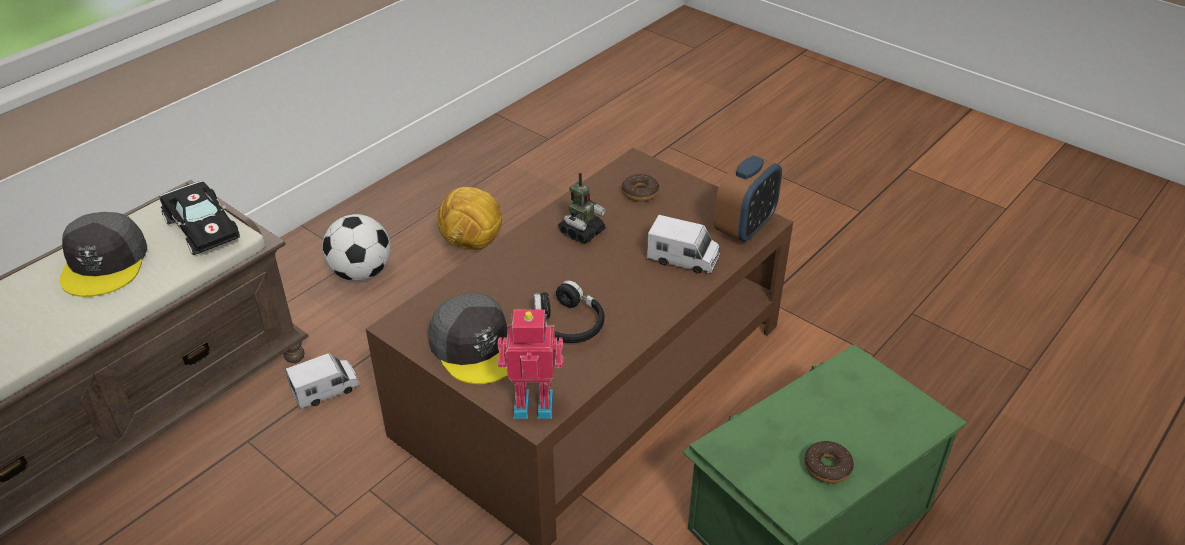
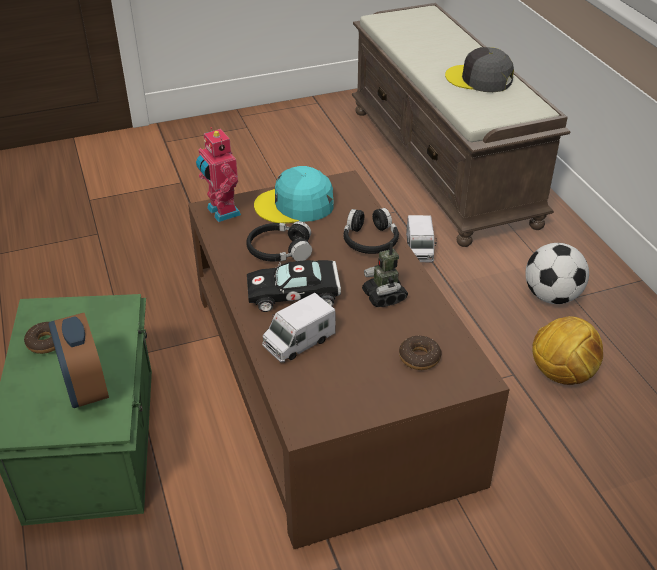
camera: 120 degrees right, 0 degrees up
(202, 227) = (496, 112): black toy car -> black toy car (297, 294)
(475, 347) = (295, 205): grey cap -> turquoise cap
(502, 269) = (370, 240): none -> black headphones
(533, 403) = (221, 212): toy robot -> toy robot turned 120 degrees clockwise
(744, 227) = (308, 406): alarm clock -> alarm clock (85, 387)

